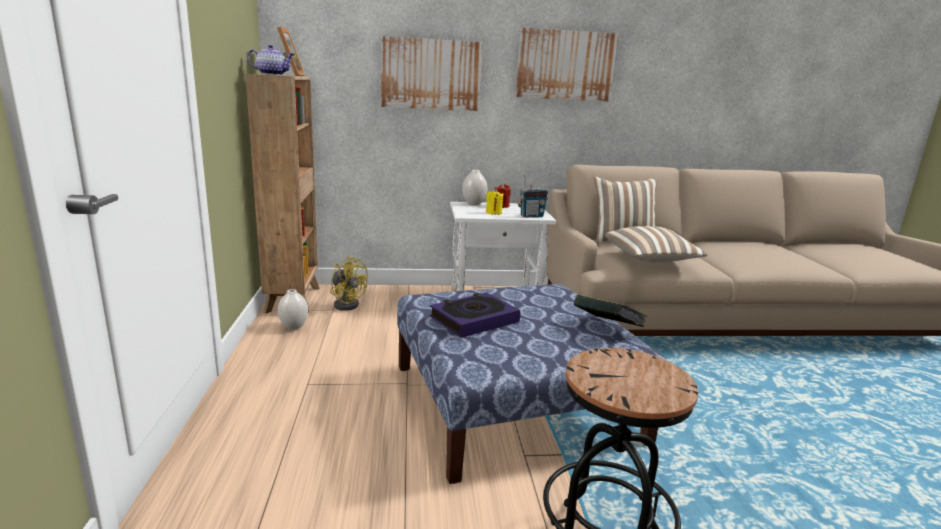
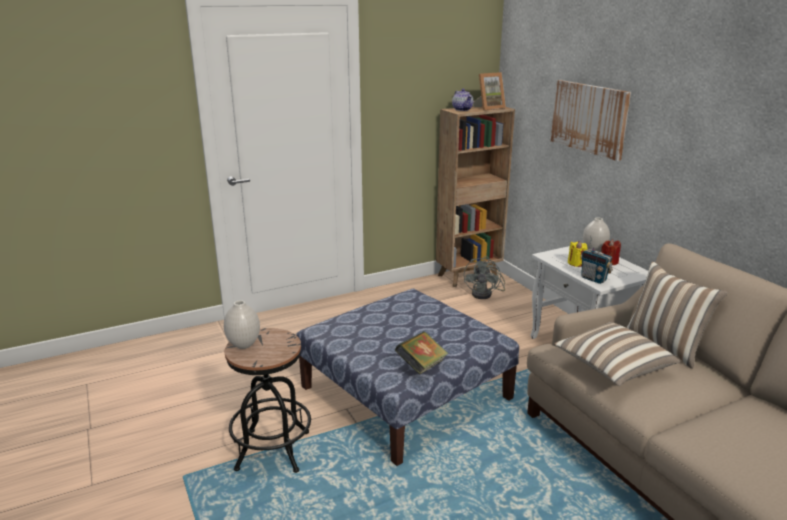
camera: 70 degrees right, 5 degrees up
(293, 327) = (430, 290): white vase -> white vase (244, 344)
(347, 304) = (485, 294): yellow fan -> grey fan
(474, 320) = (389, 316): book -> none
(565, 65) = (707, 126): picture -> none

